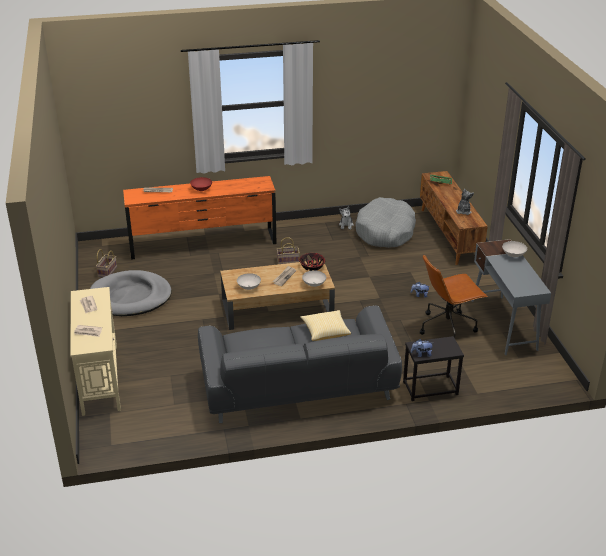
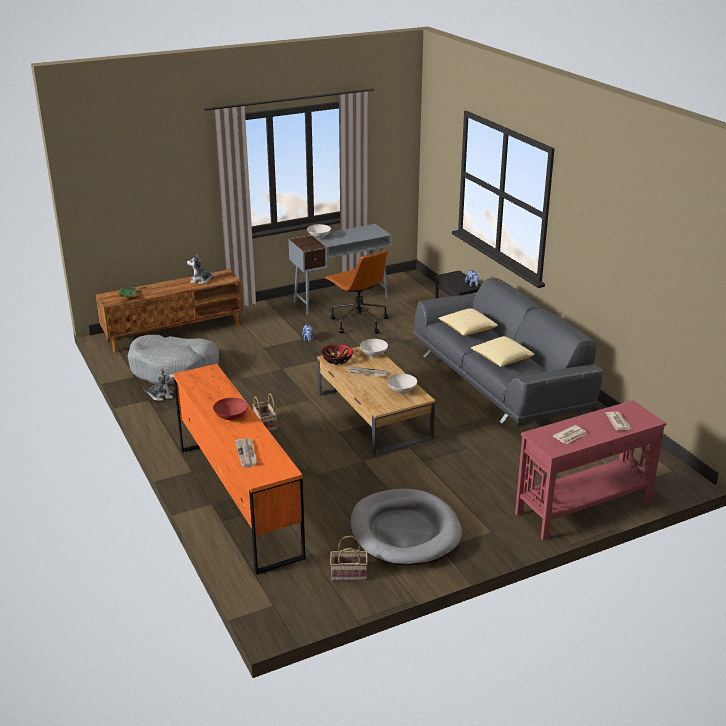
camera: 105 degrees left, 5 degrees down
(100, 378) = (582, 508): beige console table -> red console table
(261, 337) = (501, 359): none -> pillow

